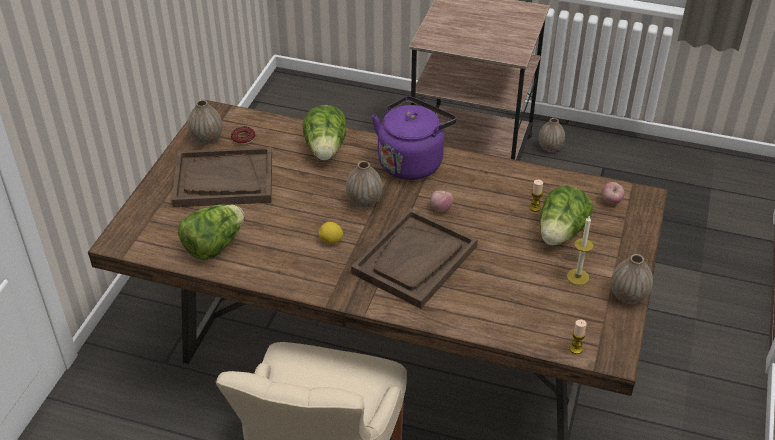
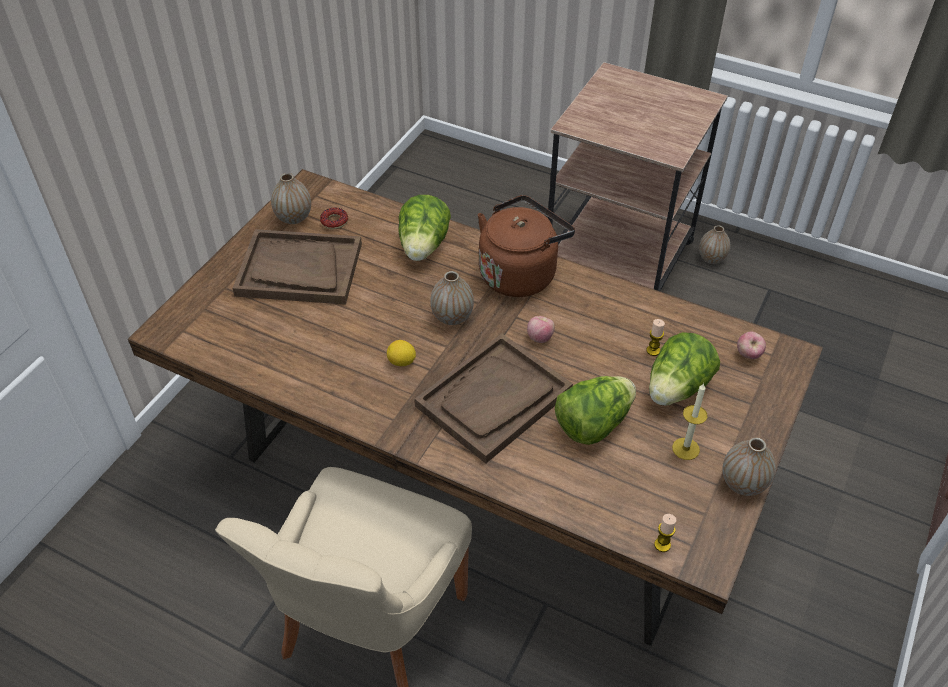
camera: 10 degrees right, 5 degrees up
(214, 246) = (268, 350): lettuce -> lettuce (593, 424)
(412, 161) = (520, 273): purple kettle -> brown kettle

